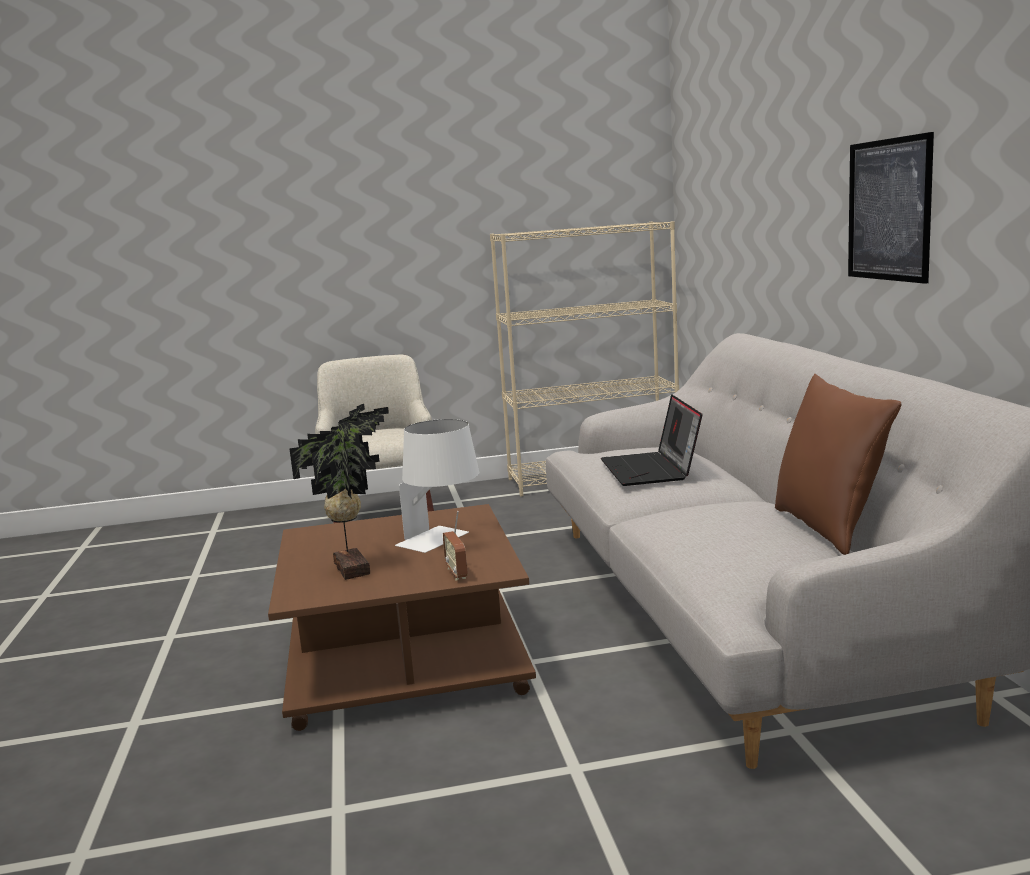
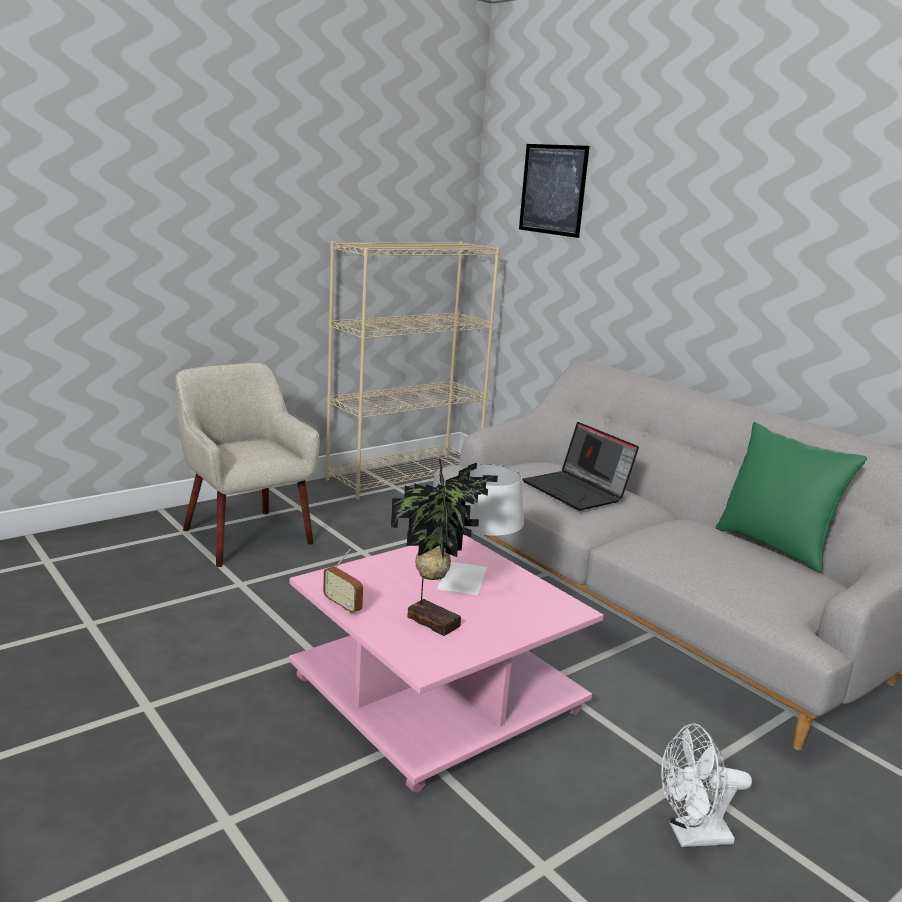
camera: 30 degrees left, 5 degrees up
(408, 660) = (440, 695): brown coffee table -> pink coffee table
(457, 573) = (538, 616): radio -> radio (342, 606)
(516, 818) = (691, 836): none -> white fan
(828, 528) = (774, 546): brown pillow -> green pillow
(888, 210) = (786, 289): picture -> picture (553, 189)

